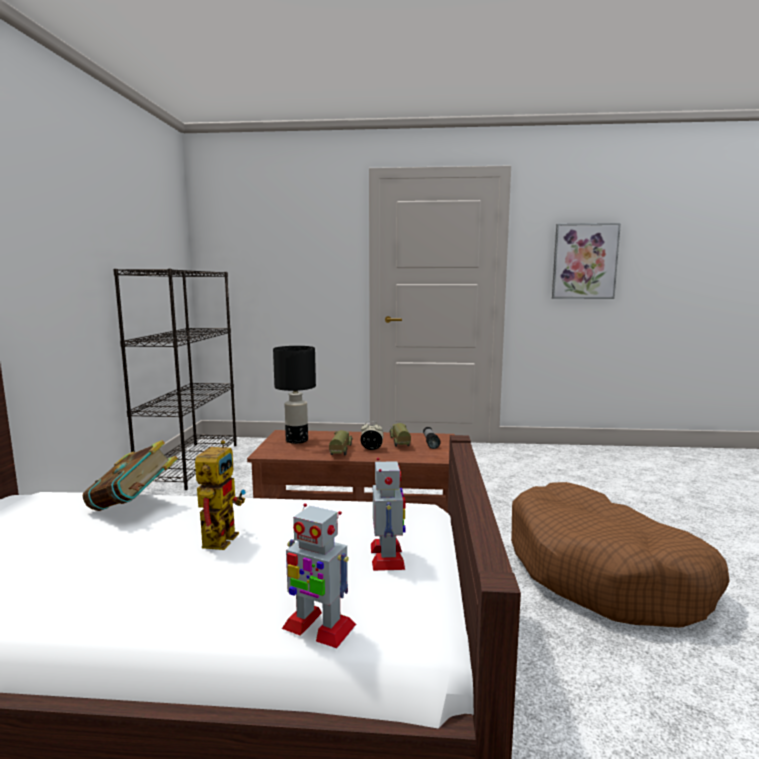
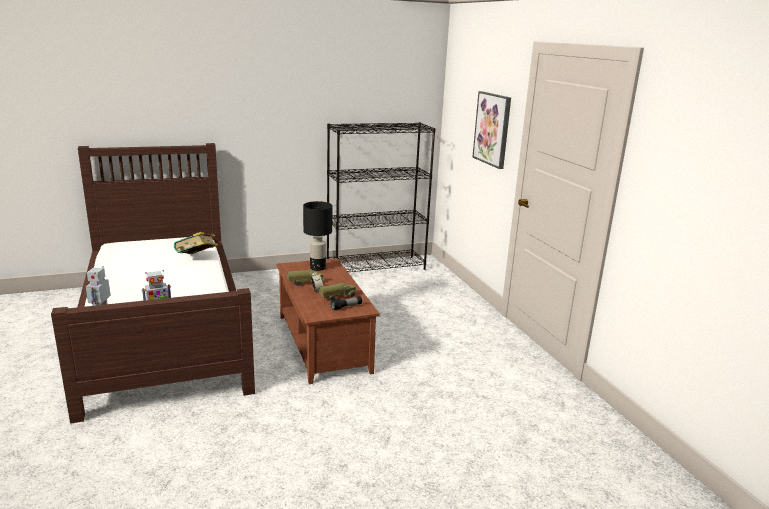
camera: 65 degrees right, 10 degrees up
(220, 536) = (172, 281): toy robot -> none
(584, 261) = (696, 197): picture -> picture (492, 129)
(603, 573) = (311, 452): brown dog bed -> none

